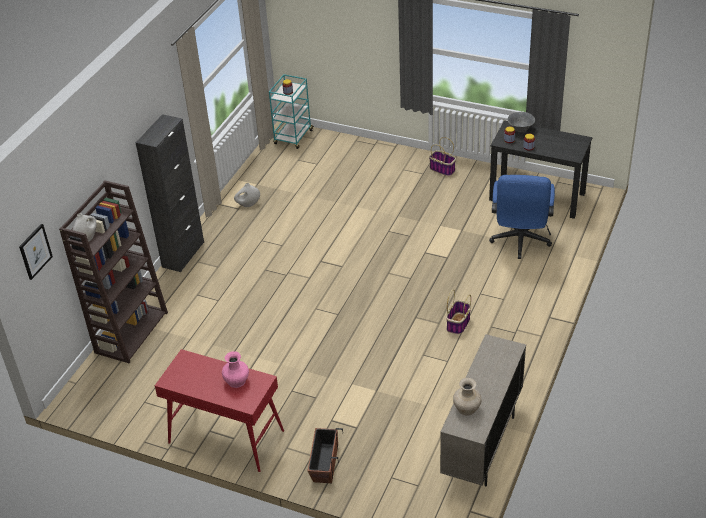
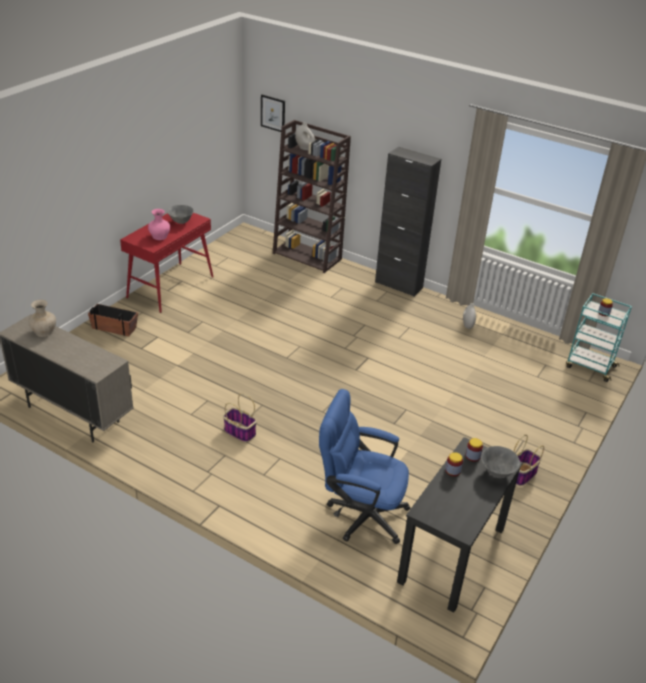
camera: 95 degrees right, 5 degrees down
(195, 372) = (181, 222): none -> grey bowl

